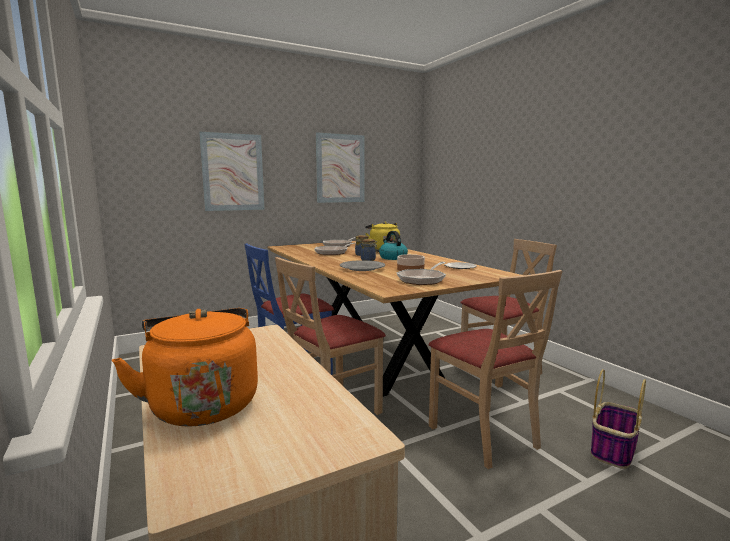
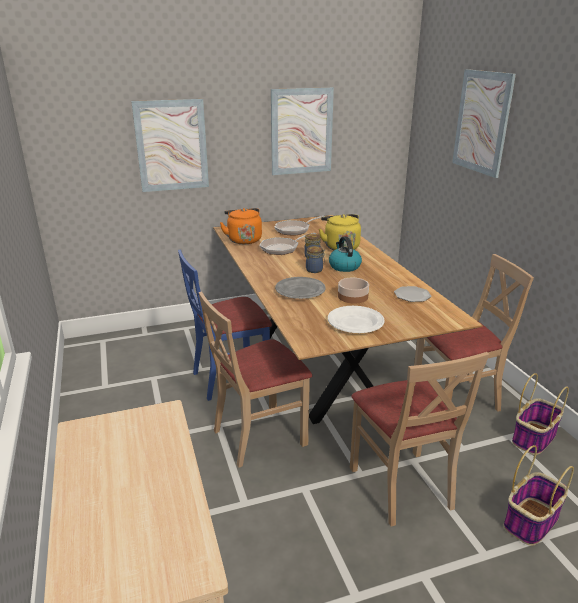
camera: 10 degrees right, 15 degrees up
(202, 403) = (94, 513): orange kettle -> orange kettle (243, 239)
(423, 279) = (356, 322): frying pan -> white plate
(485, 149) = (482, 122): none -> picture
(579, 389) = (533, 438): none -> basket

